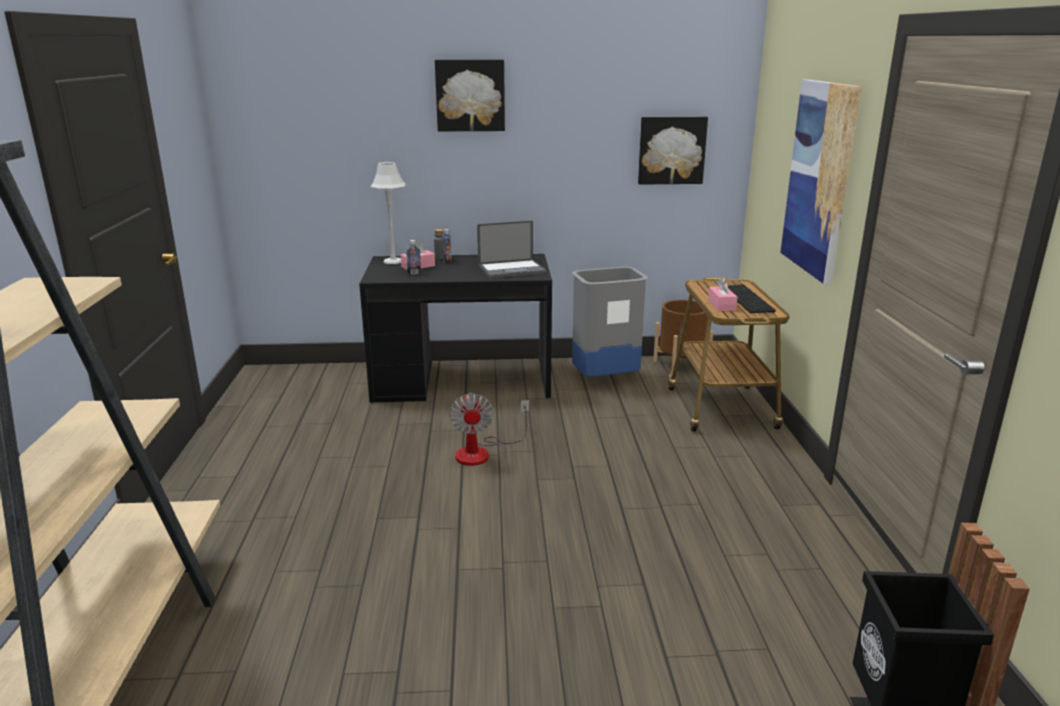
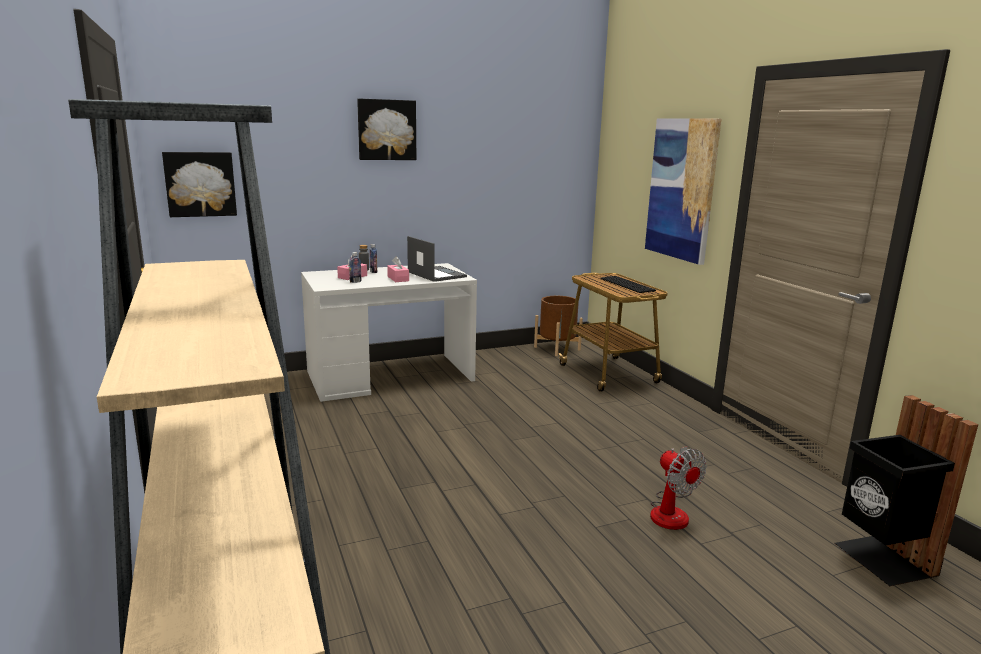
camera: 20 degrees left, 5 degrees down
(393, 261) = (325, 274): grey table lamp -> none
(461, 380) = (390, 376): black desk -> white desk
(482, 452) = (450, 426): fan -> fan (672, 511)
(512, 269) = (436, 274): laptop -> laptop turned 90 degrees counterclockwise
(605, 379) = (507, 363): grey trash can -> none
(671, 150) = (542, 176): picture -> picture (200, 184)
(721, 305) = (614, 289): pink tissue box -> pink tissue box (398, 279)

